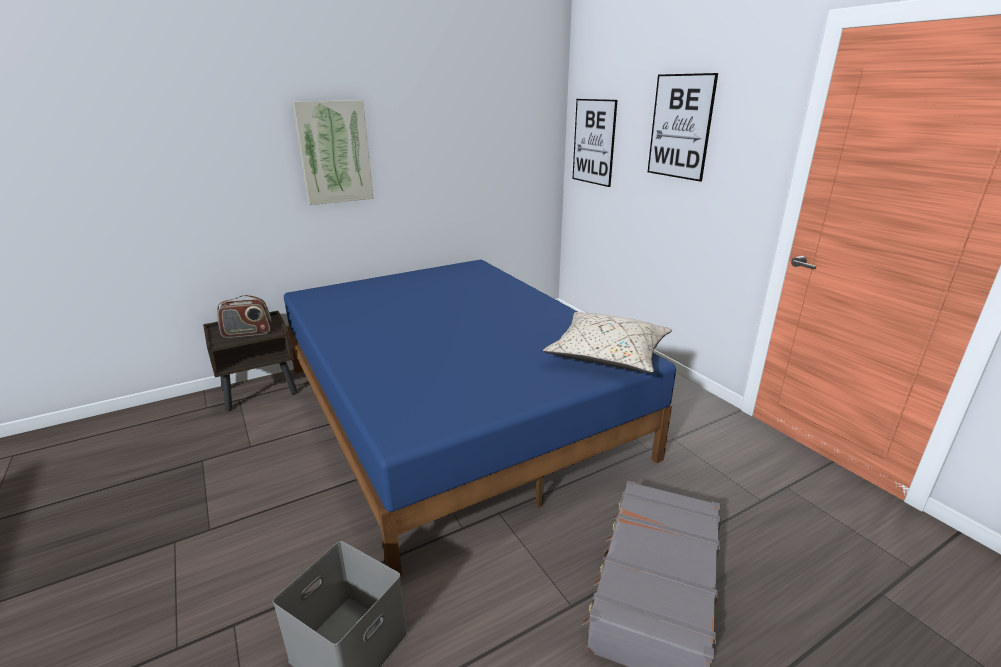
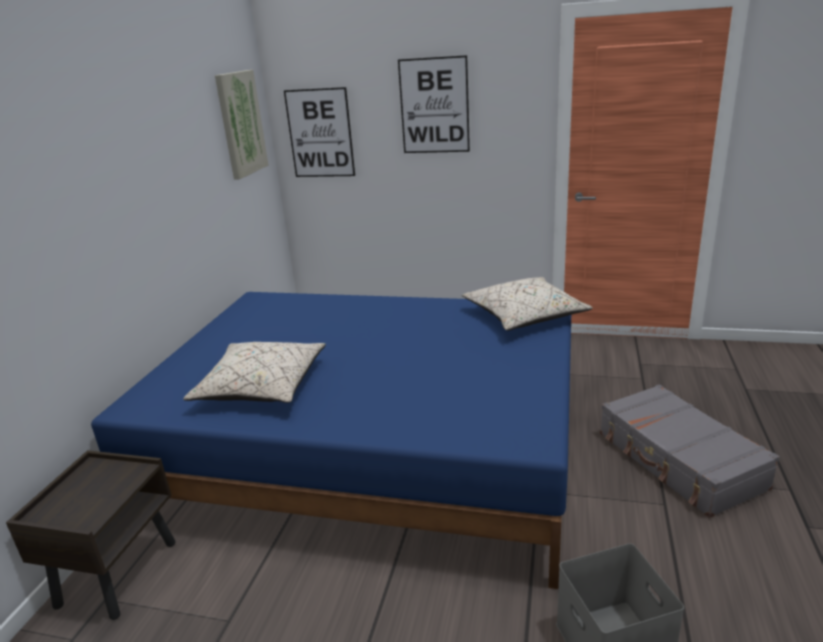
camera: 45 degrees left, 0 degrees up
(247, 333) = (102, 493): radio -> none
(334, 152) = (99, 202): picture -> picture (241, 124)
(366, 314) = (261, 386): none -> beige pillow

